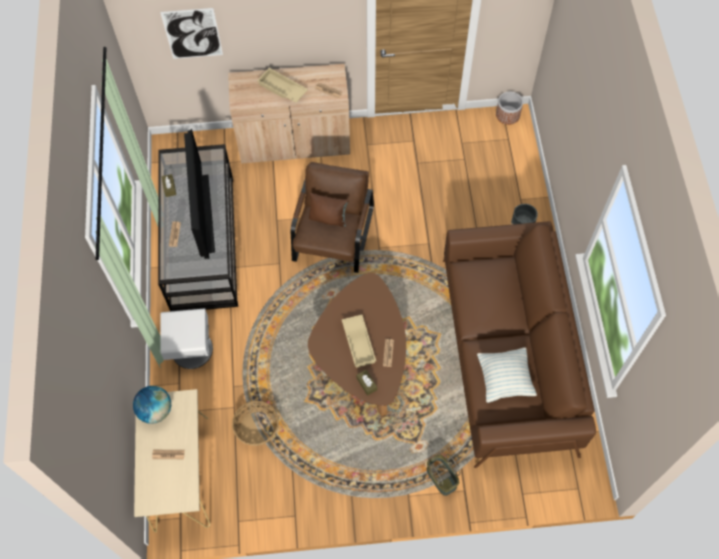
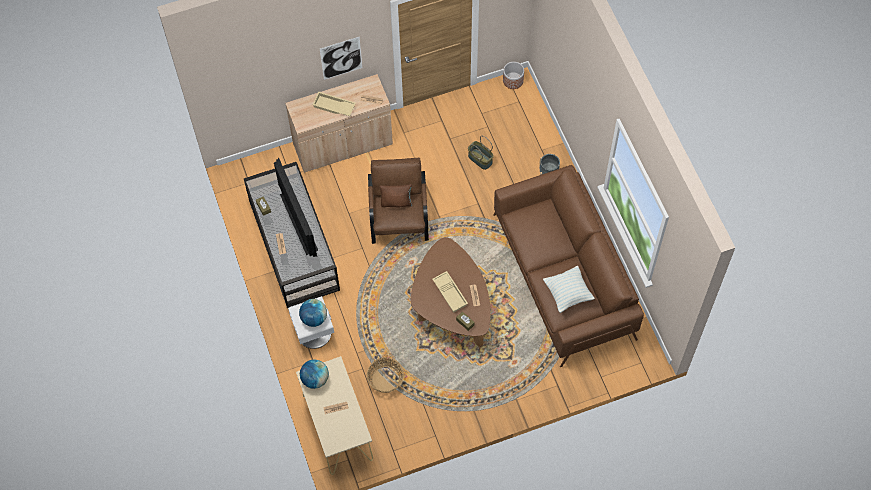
camera: 15 degrees left, 0 degrees up
(186, 333) = (314, 318): none -> globe
(192, 34) = (258, 81): picture -> picture (341, 58)
(441, 478) = (537, 381): basket -> basket (479, 159)

